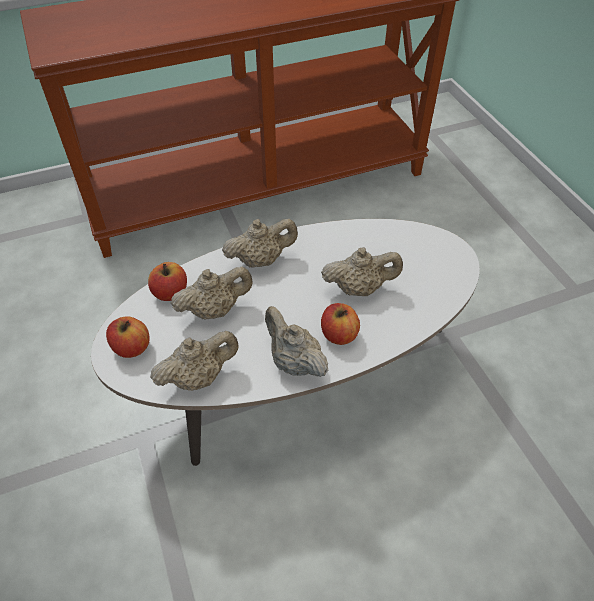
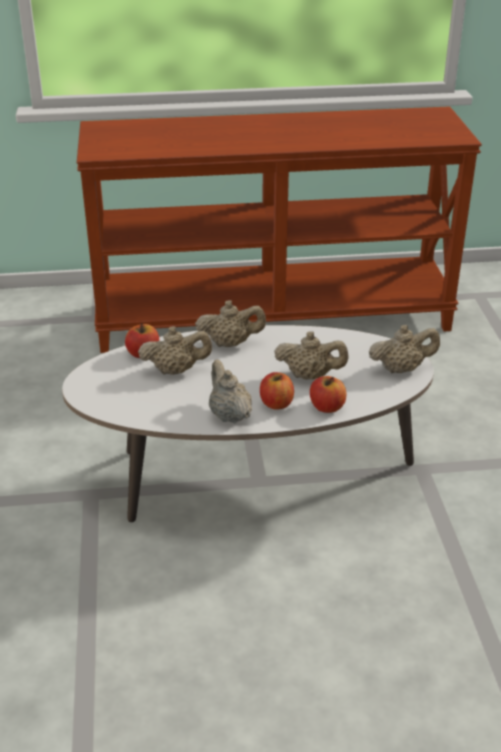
camera: 15 degrees right, 15 degrees down
(131, 347) = (97, 383): apple -> apple (327, 407)
(199, 377) = (145, 411): beige teapot -> beige teapot (401, 369)

